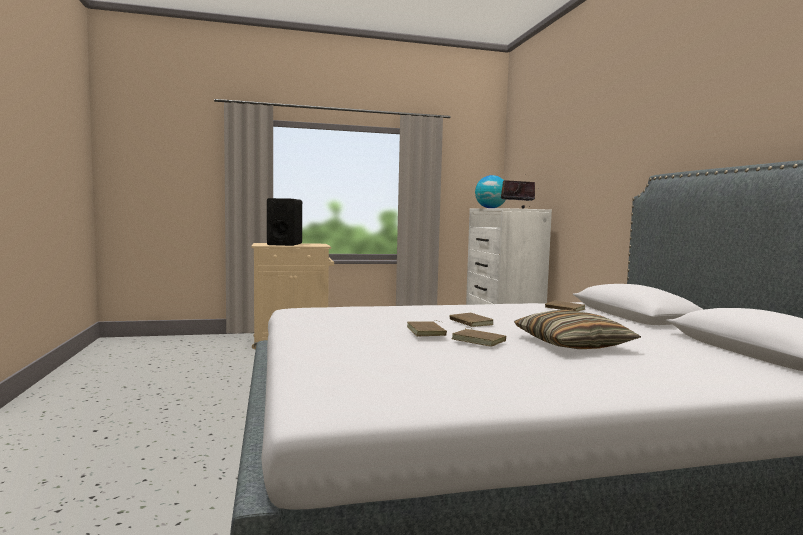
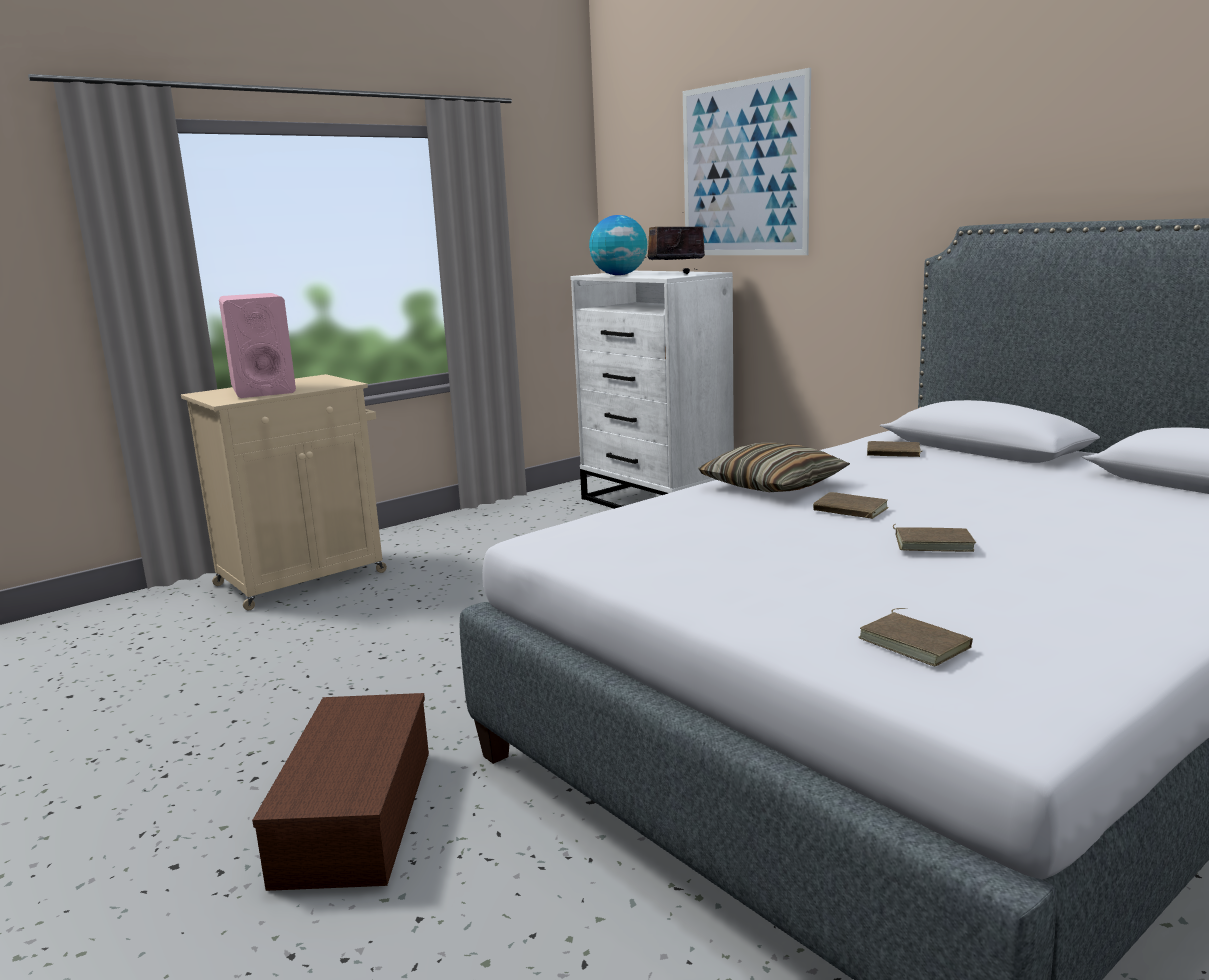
camera: 25 degrees left, 10 degrees up
(181, 432) = (354, 812): none -> brown storage box
(285, 244) = (263, 390): black speaker -> pink speaker
(427, 332) = (843, 543): brown book -> brown book (916, 643)
(561, 150) = (743, 169): none -> picture
(572, 344) = (1035, 521): pillow -> pillow (772, 485)

